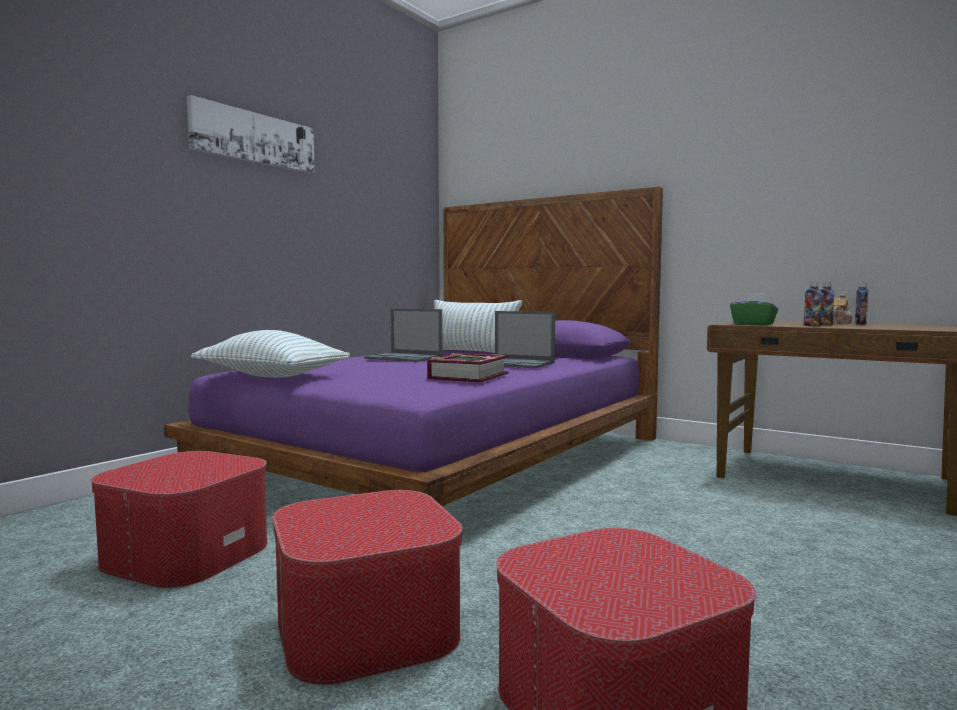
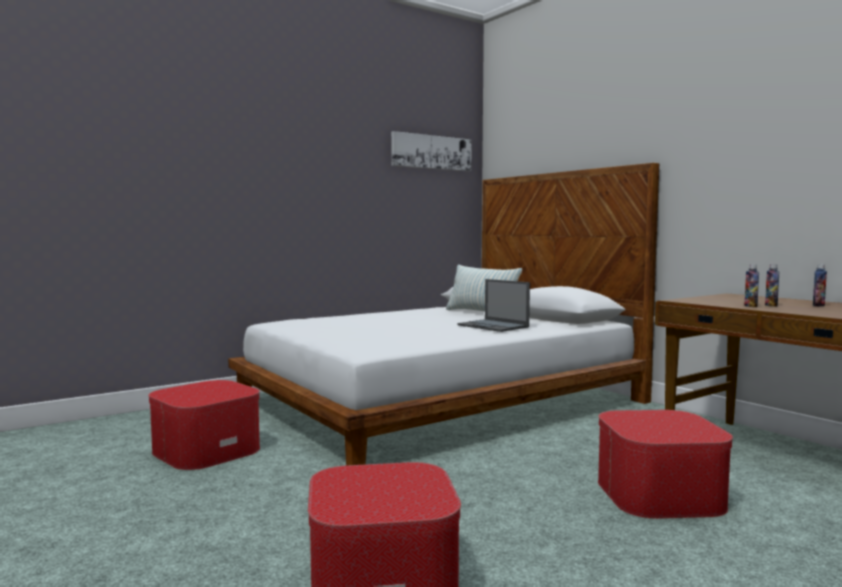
camera: 20 degrees right, 0 degrees up
(254, 138) = (306, 140): picture -> picture (431, 152)
(271, 376) = (291, 328): pillow -> none
(366, 627) = (273, 510): ottoman -> ottoman (659, 494)
(404, 358) = (413, 316): laptop -> none
(444, 458) = (440, 401): purple bed -> white bed
(468, 376) = (429, 337): book -> none
(753, 324) = (698, 302): green tissue box -> none
(838, 323) = (800, 303): teapot -> none

